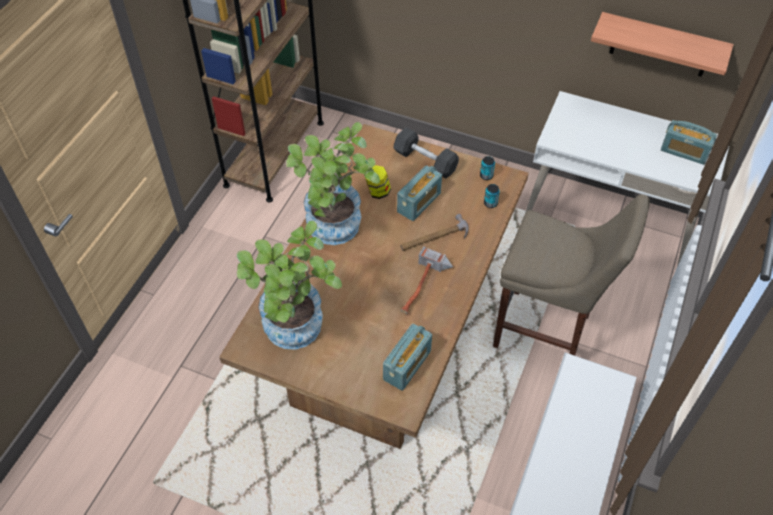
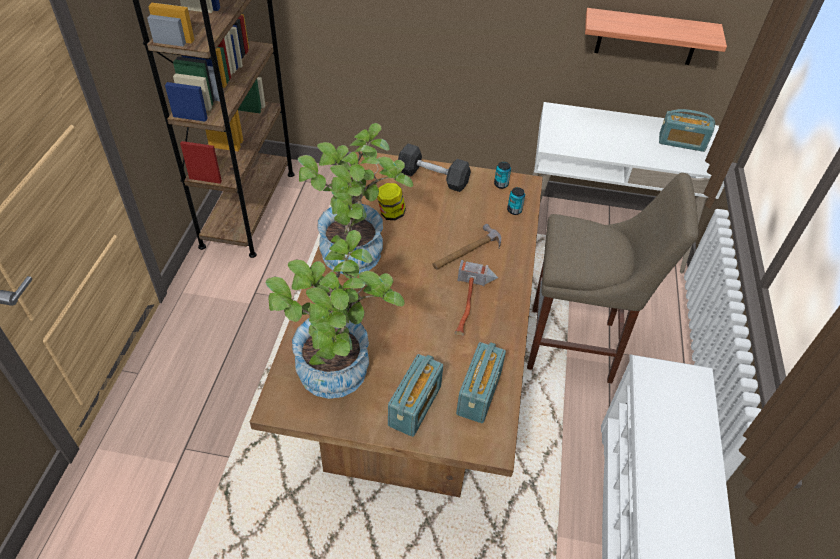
camera: 15 degrees left, 5 degrees down
(419, 202) = (439, 219): radio -> radio (415, 406)

